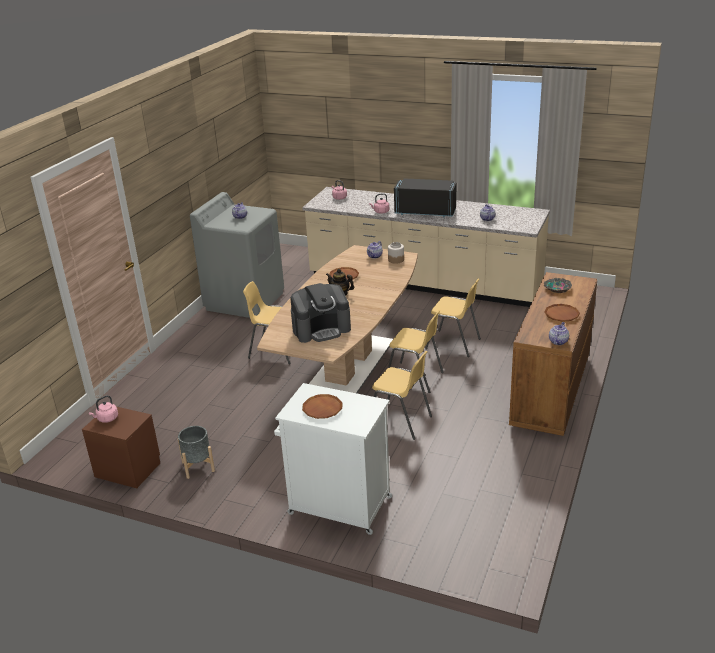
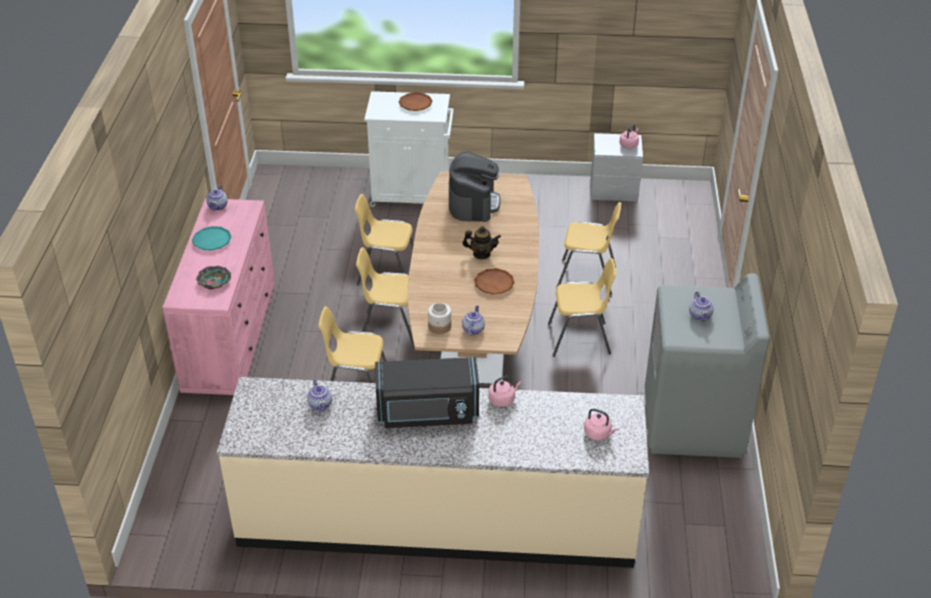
camera: 160 degrees right, 10 degrees up
(128, 469) = (613, 190): brown nightstand -> grey nightstand
(198, 466) = (554, 202): grey planter -> none
(231, 391) = (587, 277): none -> yellow chair
(321, 329) = (473, 203): coffee machine -> coffee machine turned 135 degrees clockwise
(550, 392) = (230, 337): brown dresser -> pink dresser
(561, 315) = (212, 241): brown plate -> turquoise plate

